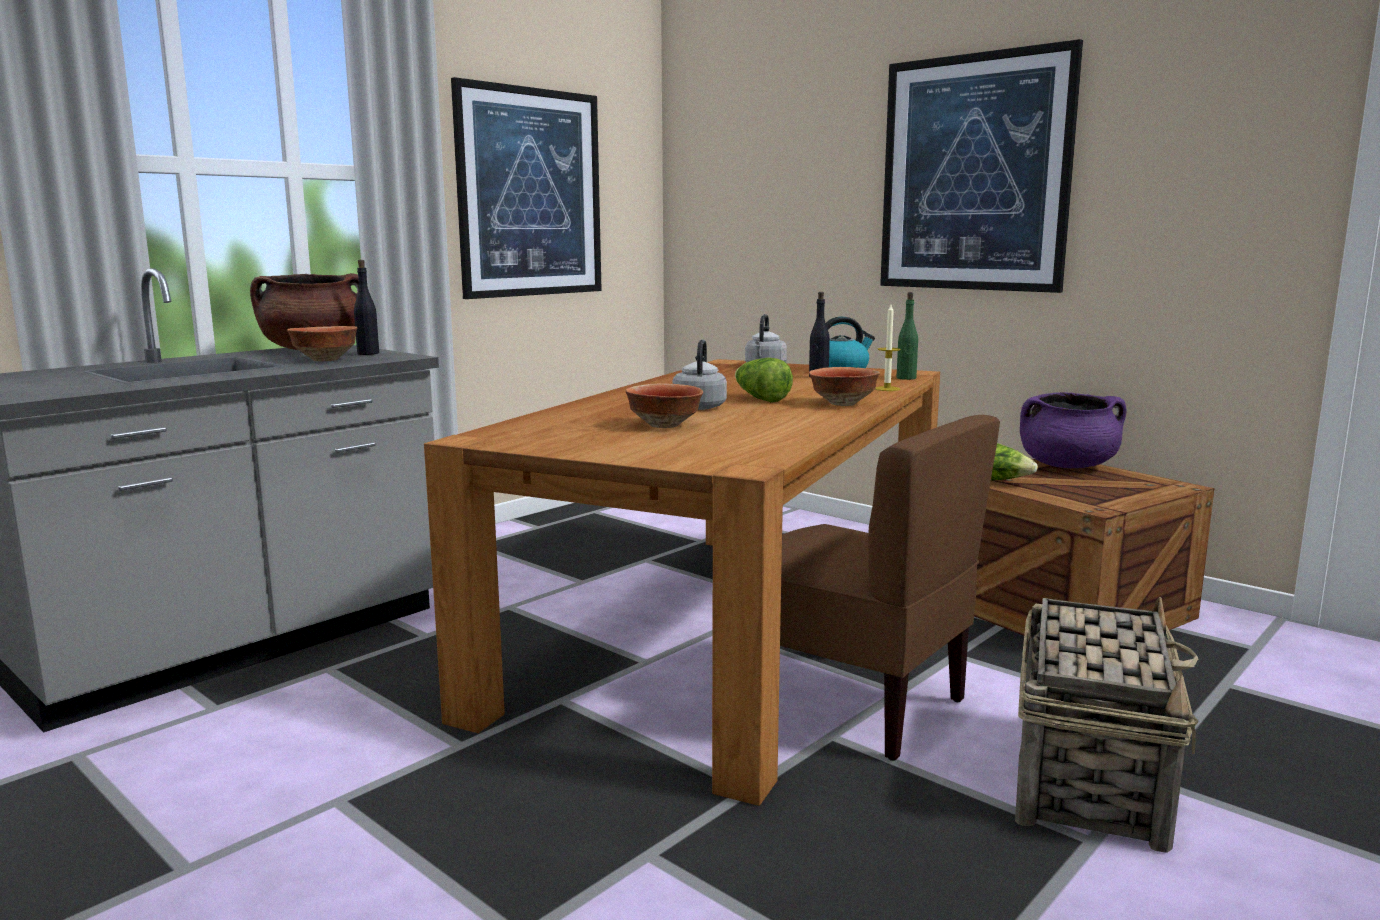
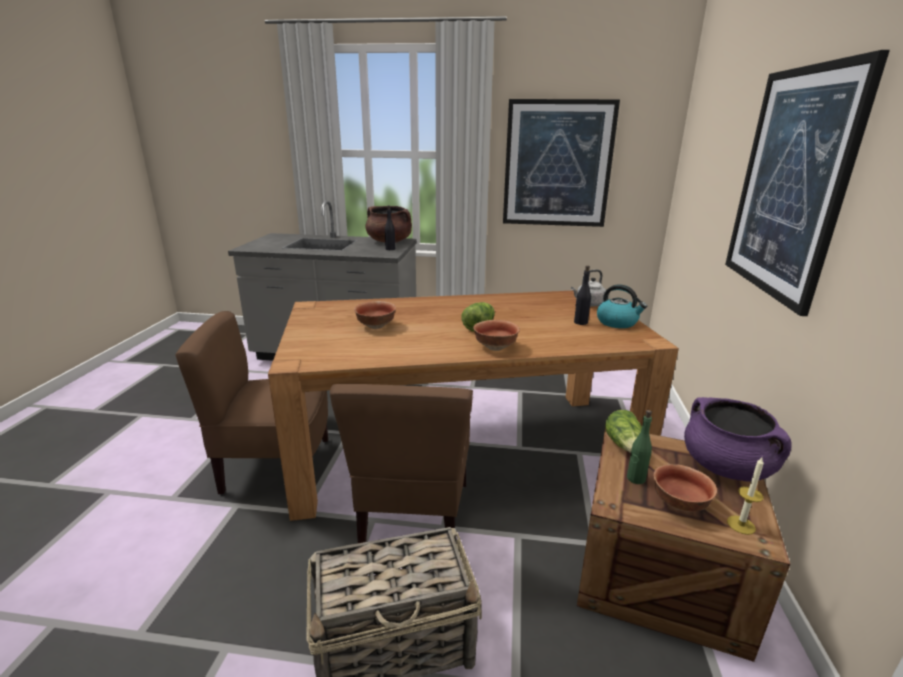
camera: 55 degrees right, 10 degrees up
(324, 360) = (364, 249): bowl -> bowl (678, 503)
(575, 790) = (276, 467): none -> brown chair
(700, 406) = (435, 320): grey kettle -> none
(887, 389) = (570, 347): candle -> candle (741, 525)
(906, 378) = (625, 344): green bottle -> green bottle (635, 478)

